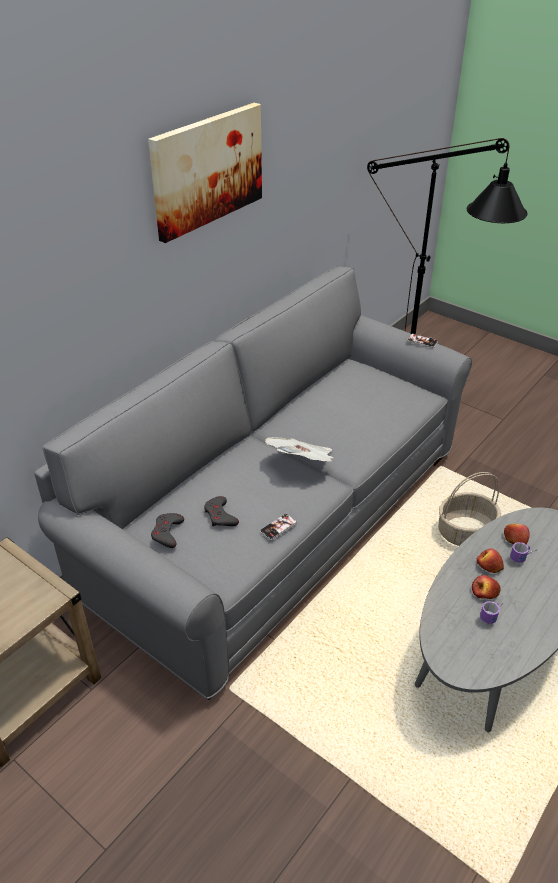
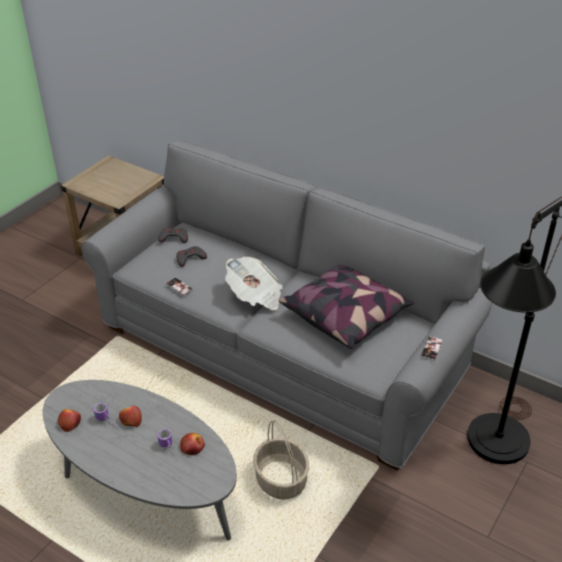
camera: 85 degrees right, 0 degrees up
(207, 170) = (356, 62): picture -> none
(343, 401) = (346, 315): none -> pillow
(489, 566) = (160, 425): apple -> apple (69, 422)

